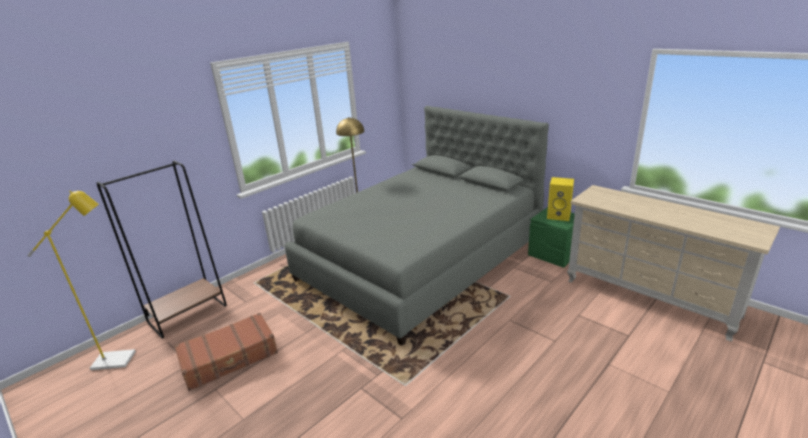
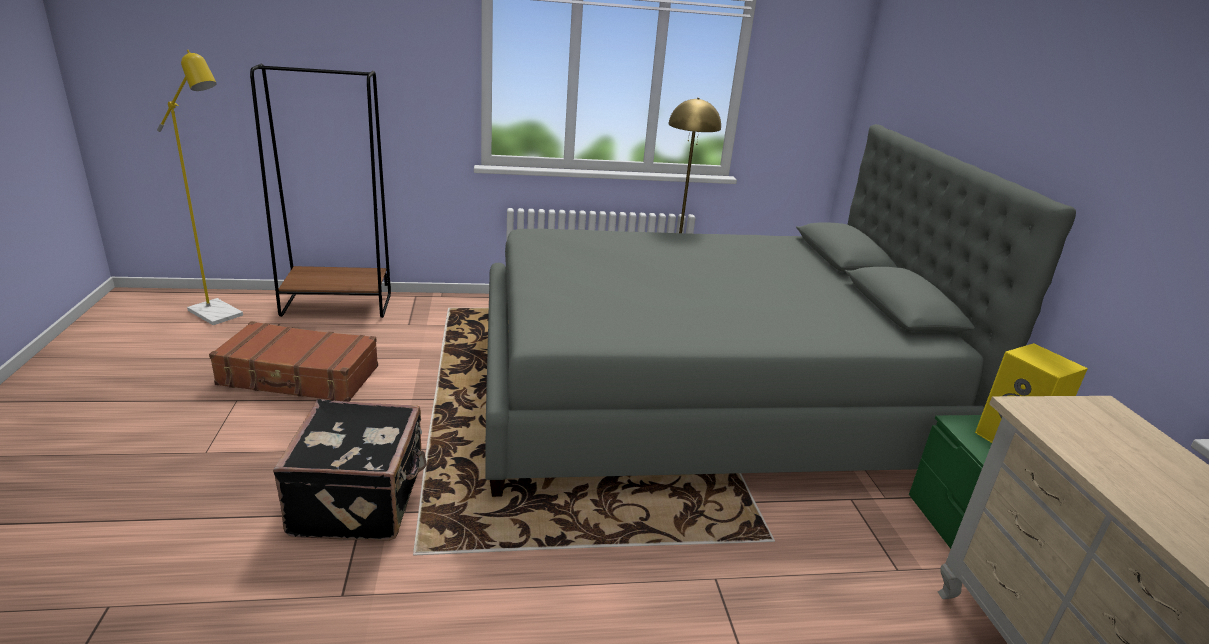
camera: 35 degrees right, 0 degrees up
(352, 384) = (361, 500): none -> black suitcase

